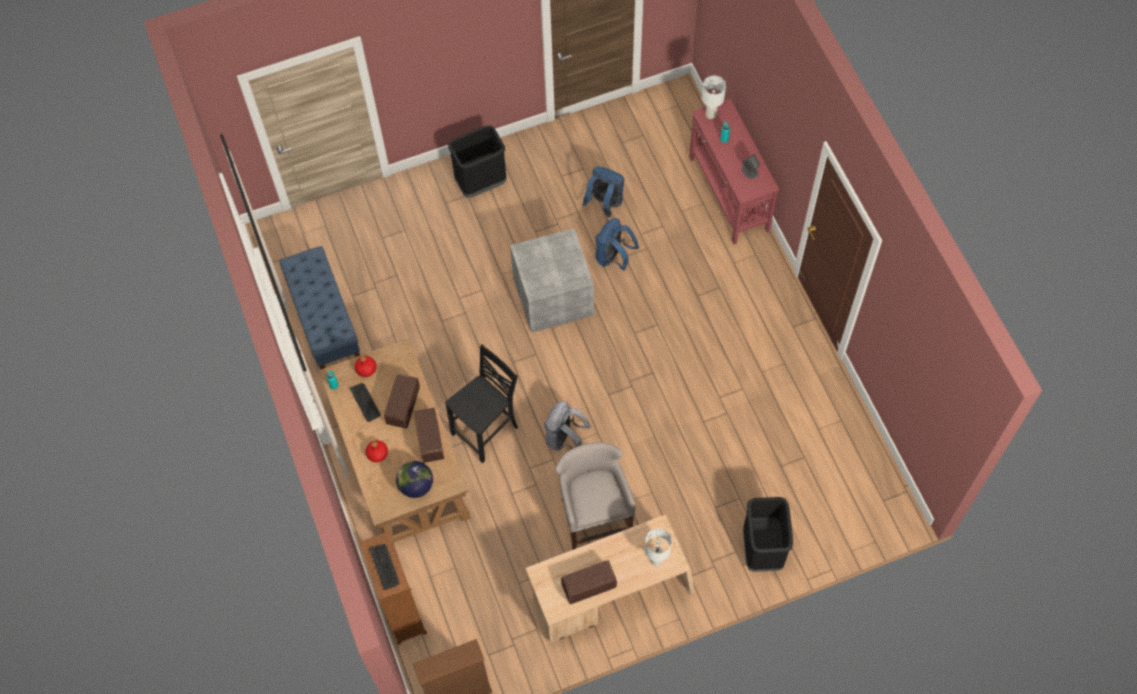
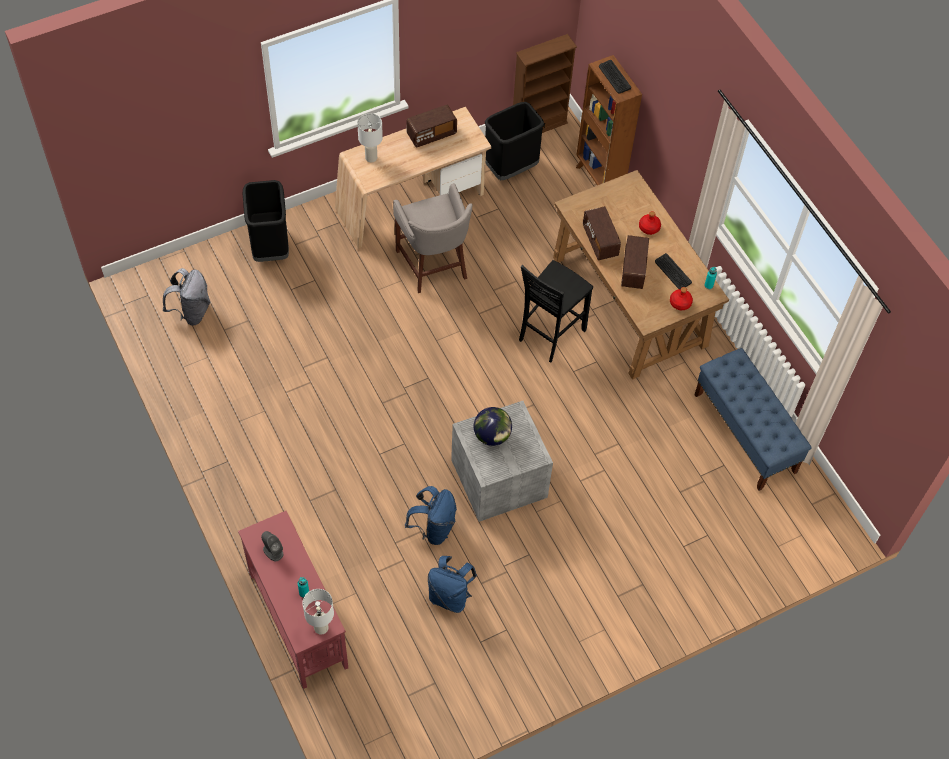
camera: 170 degrees right, 5 degrees down
(416, 486) = (604, 202): globe -> globe (492, 435)
(481, 183) = (604, 613): black trash can -> black trash can (510, 168)
(565, 439) = (469, 332): grey backpack -> grey backpack (191, 312)

